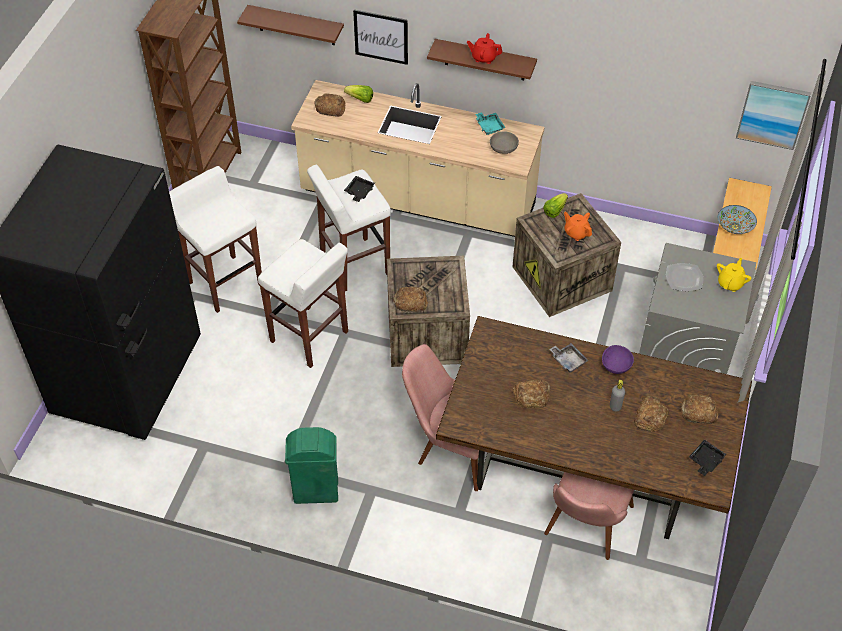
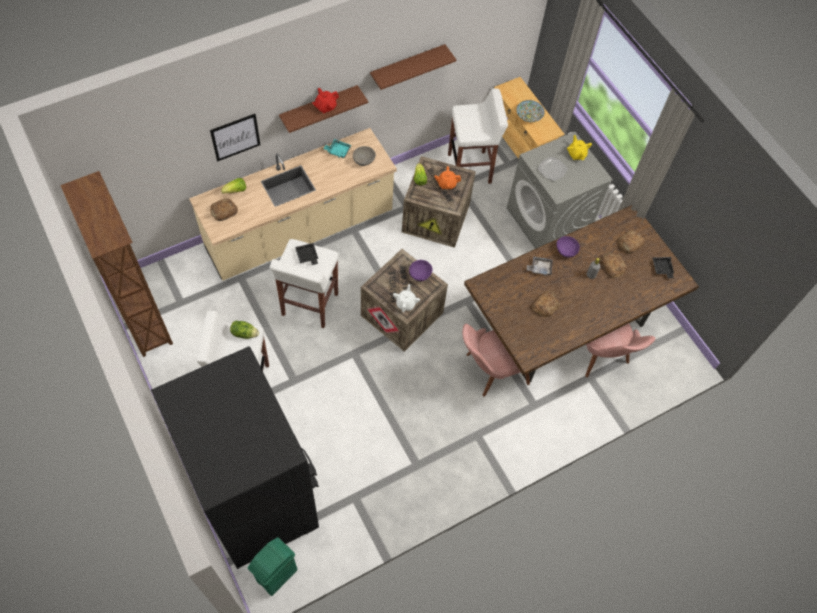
camera: 50 degrees left, 10 degrees up
(235, 212) = (244, 333): none -> lettuce
(296, 25) = (162, 169): brown shelf -> brown shelf (407, 66)
(310, 337) = (337, 374): white stool -> white stool (470, 168)
(315, 491) = (449, 464): green trash can -> green trash can (276, 575)
(410, 302) = (406, 303): bread -> white teapot
(454, 288) = (420, 274): none -> purple bowl
(772, 114) = (517, 31): picture -> none

